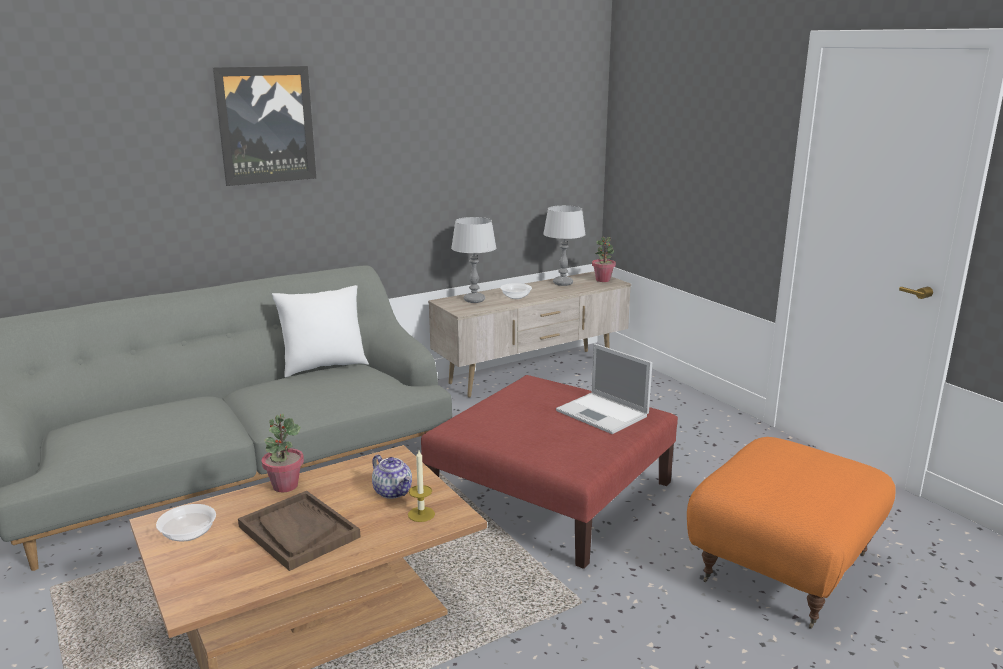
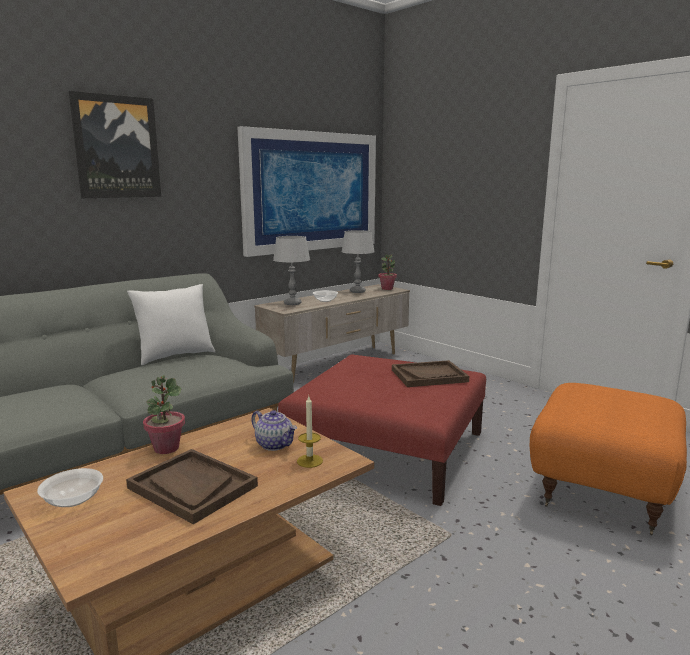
camera: 10 degrees left, 5 degrees down
(506, 159) = (312, 191): none -> picture
(603, 414) = (429, 376): laptop -> brown tray

